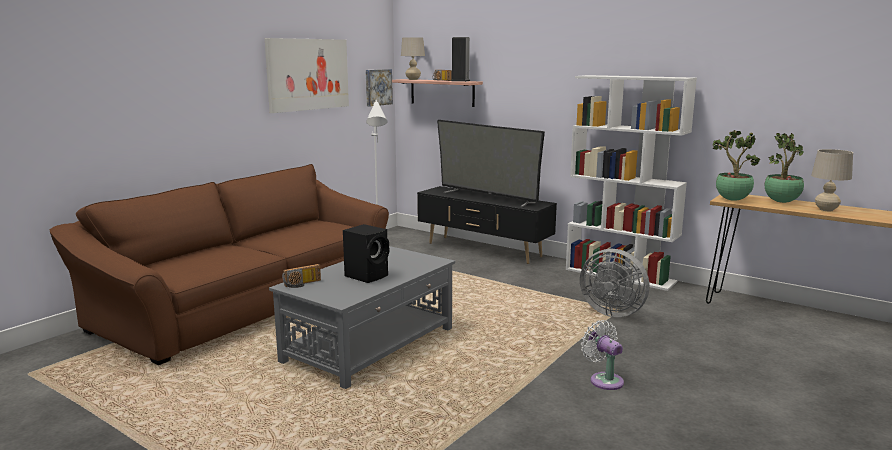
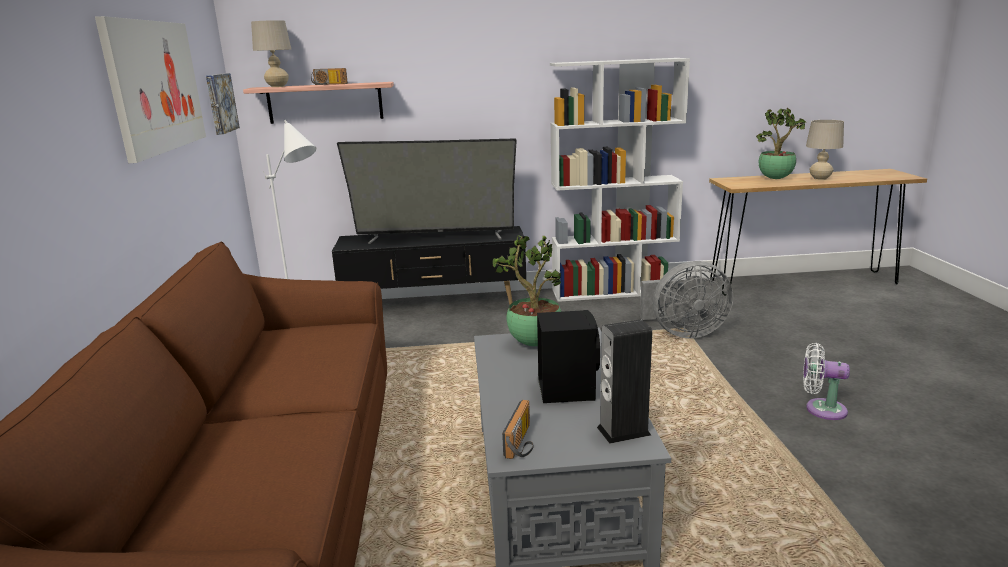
camera: 40 degrees left, 5 degrees up
(460, 81) = (365, 83): speaker -> speaker (623, 431)
(731, 200) = (741, 184): potted plant -> potted plant (533, 344)

